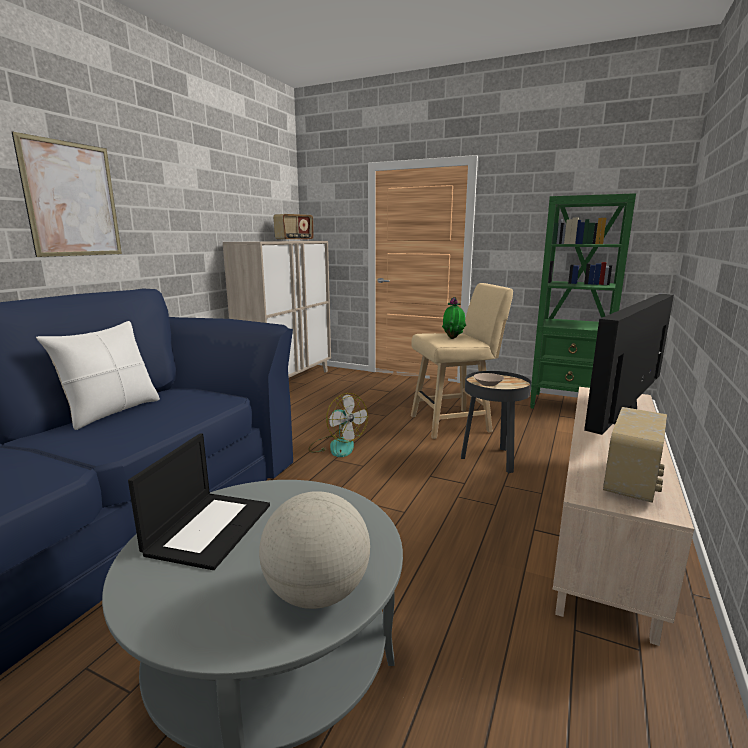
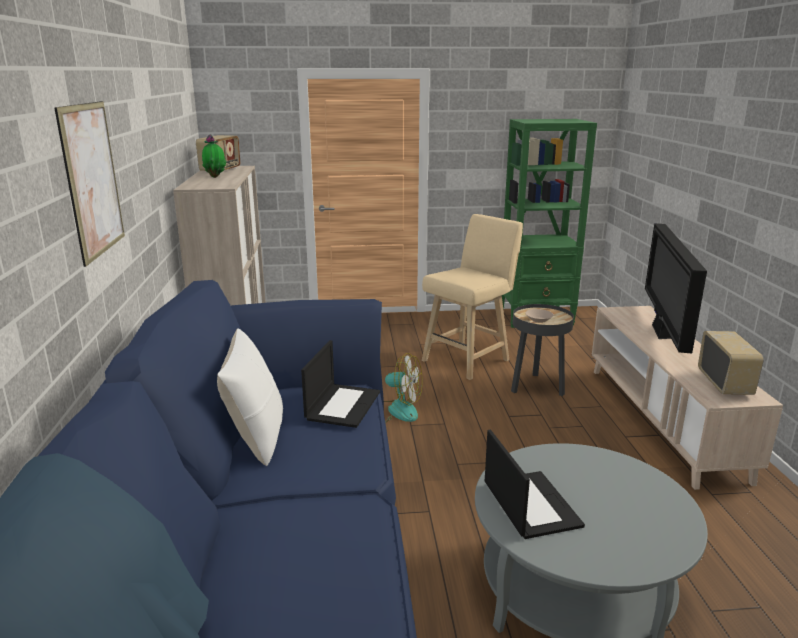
camera: 30 degrees left, 5 degrees up
(199, 405) = (342, 405): none -> laptop
(316, 593) = (660, 514): globe -> none
(453, 338) = (474, 277): potted plant -> potted plant (215, 177)

